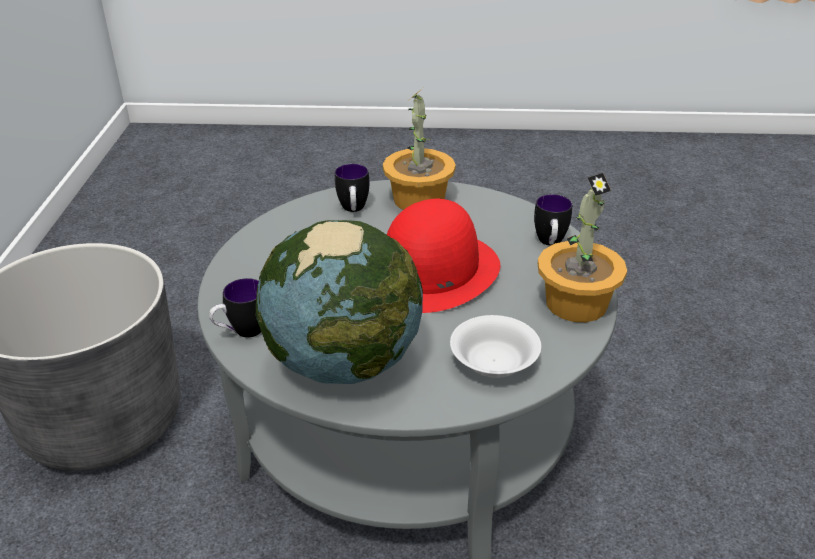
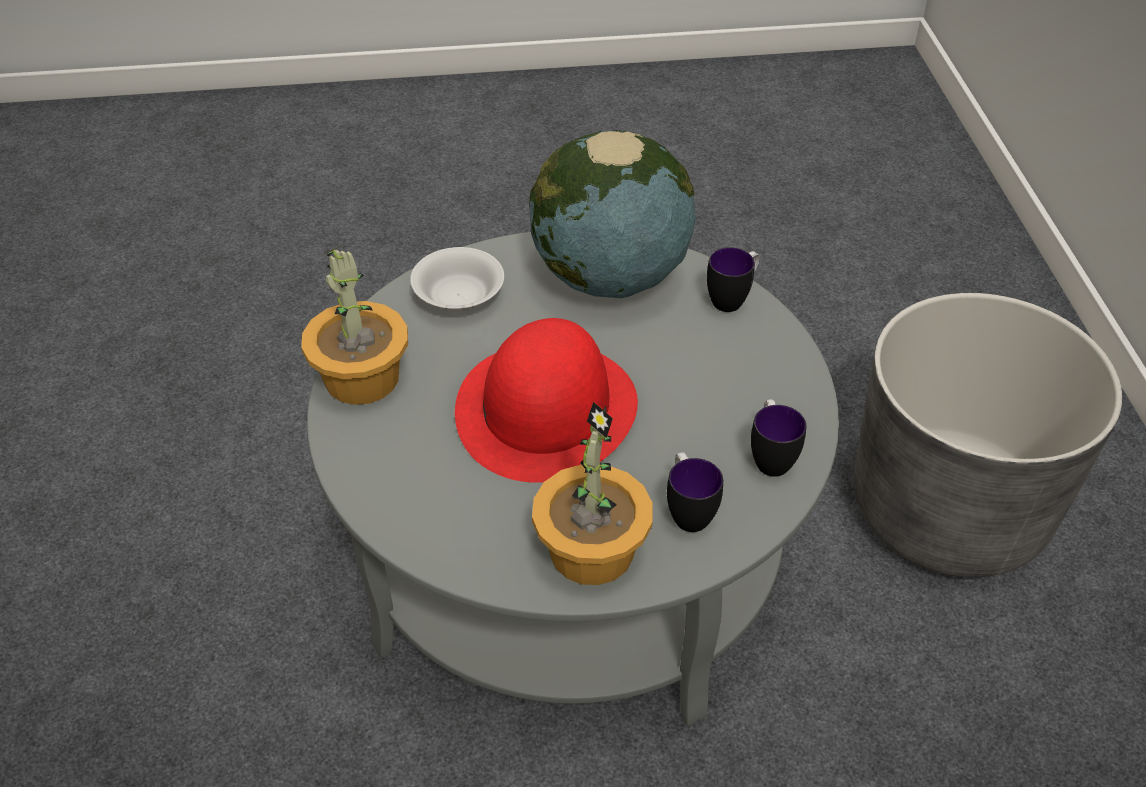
camera: 170 degrees right, 10 degrees up
(550, 243) = (383, 475): mug -> mug (770, 457)

